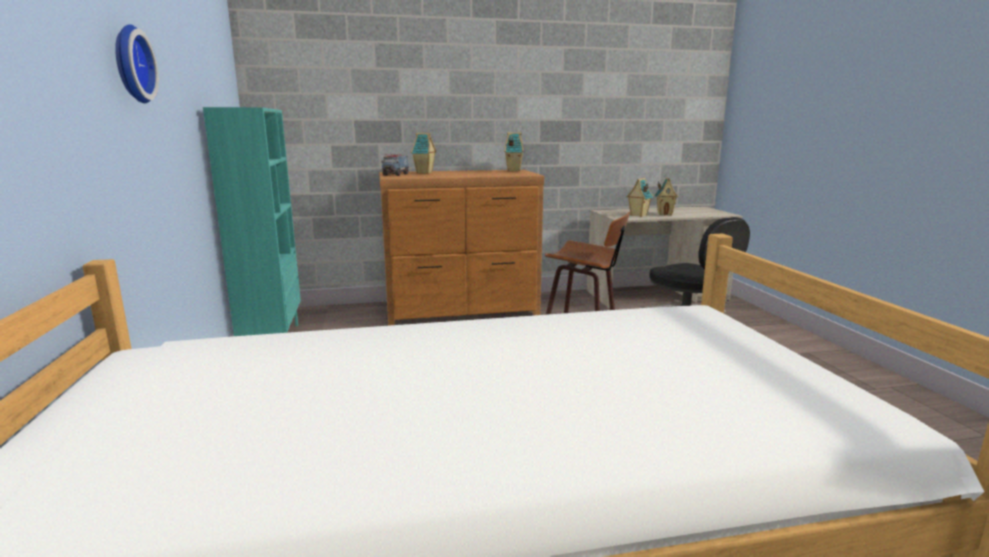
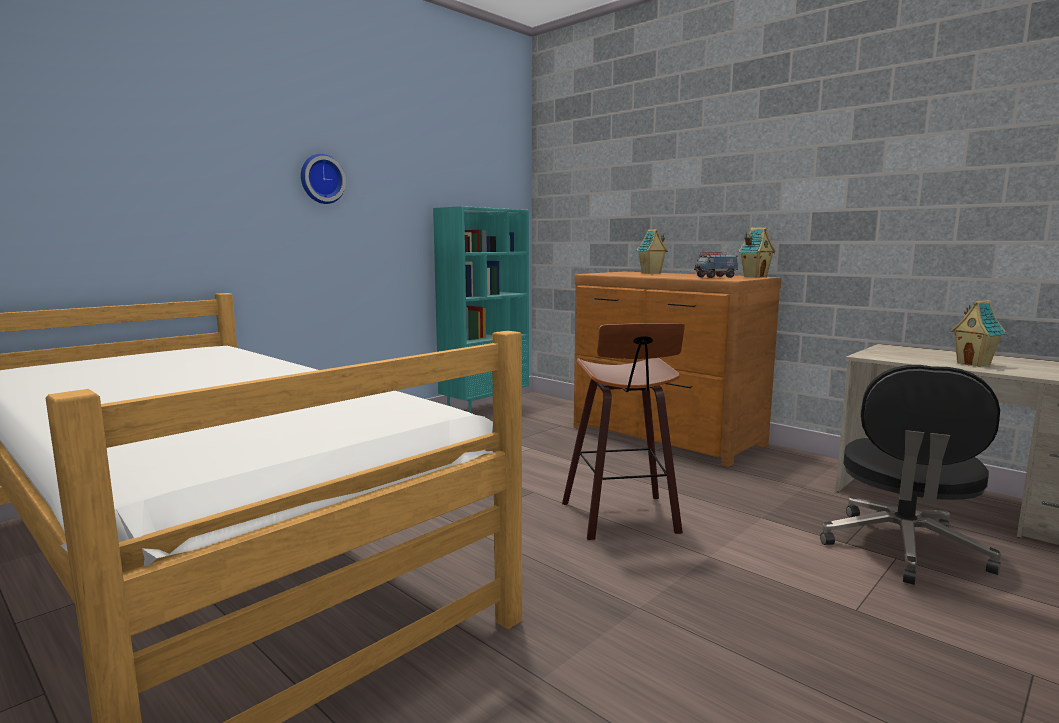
camera: 55 degrees right, 5 degrees down
(395, 175) = (610, 273): toy truck -> toy truck (715, 277)
(638, 215) = (913, 358): toy house -> none

